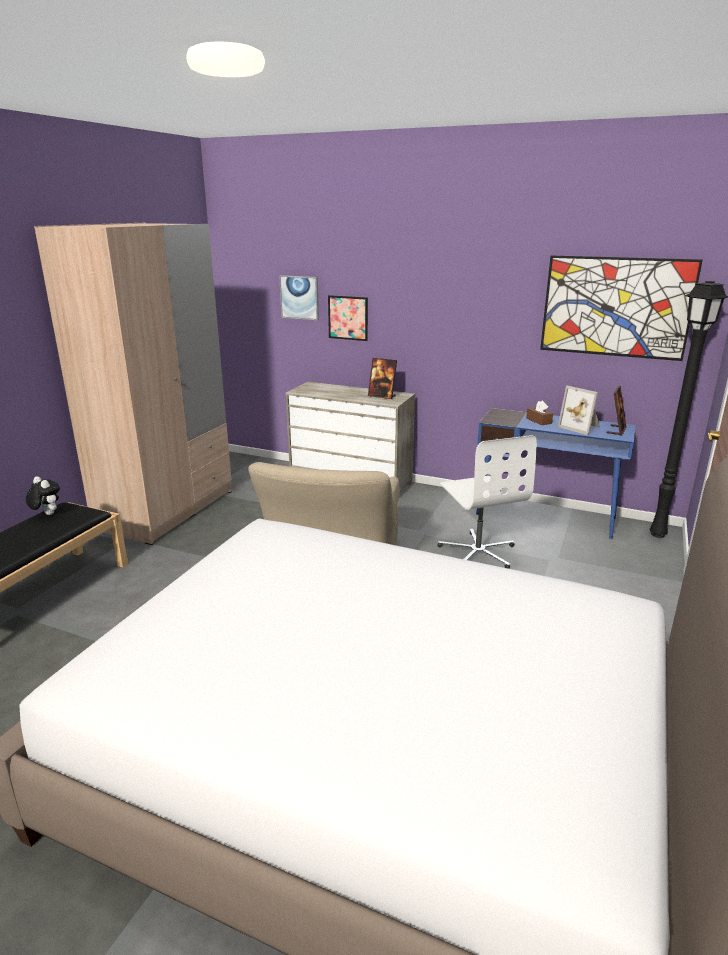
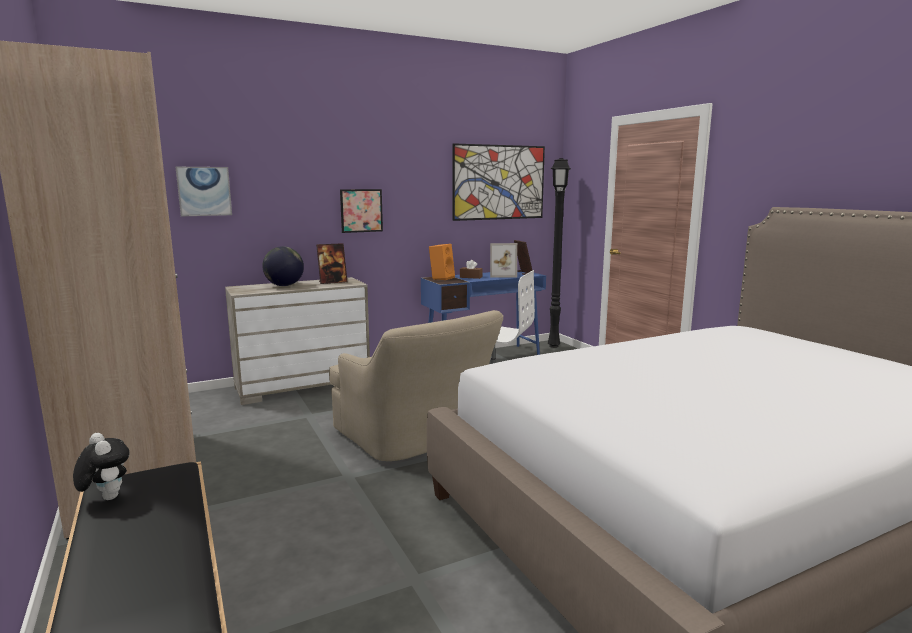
camera: 50 degrees left, 10 degrees down
(46, 514) = (106, 497): plush toy -> plush toy turned 60 degrees clockwise
(341, 391) = (284, 285): none -> globe
(348, 318) = (269, 209): picture -> picture (361, 210)
(506, 414) = (441, 278): none -> orange speaker

